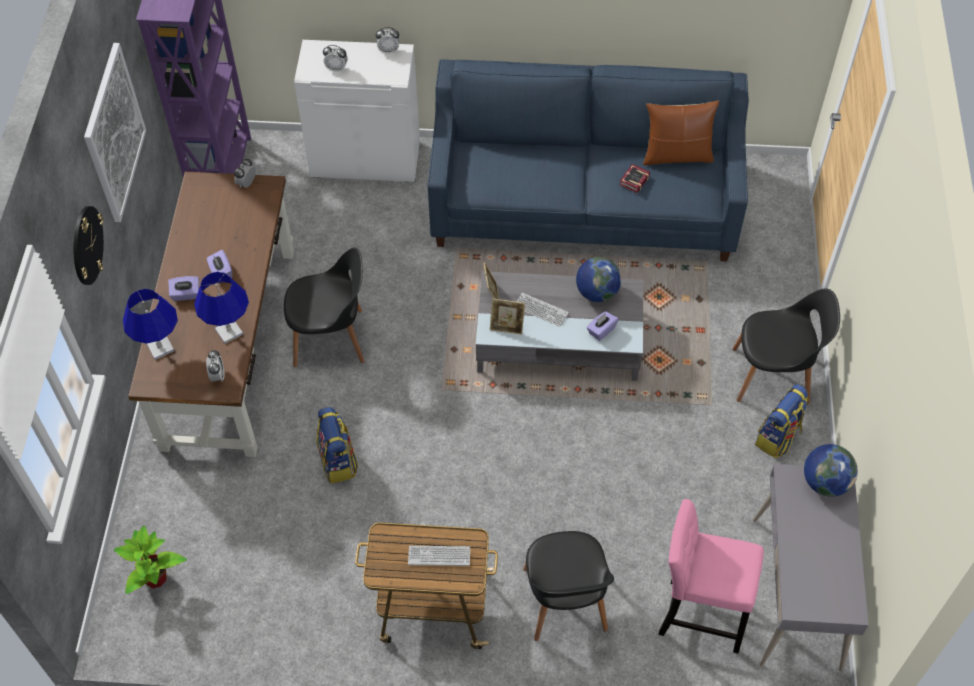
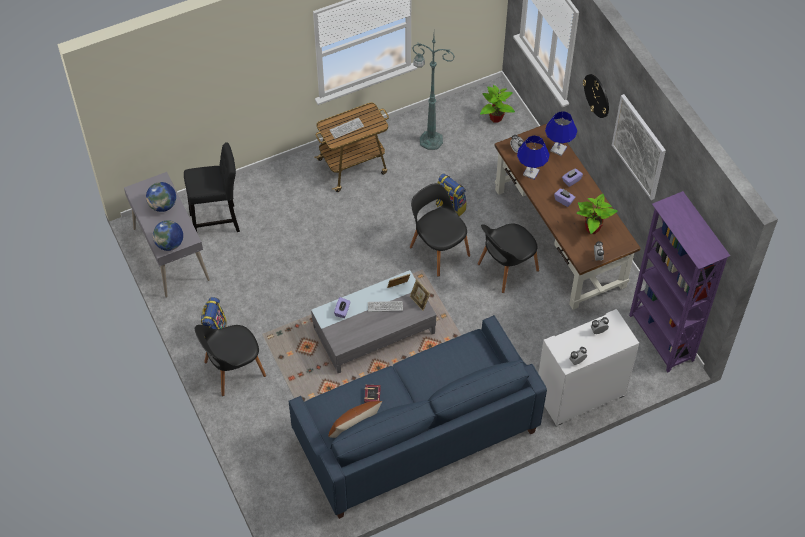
camera: 150 degrees right, 0 degrees up
(220, 220) = (592, 228): none -> potted plant
(284, 591) = (429, 140): none -> green floor lamp
(564, 602) = (288, 197): black chair -> black chair (439, 249)
(597, 292) = (359, 333): globe -> globe (163, 205)
(698, 615) = (218, 221): pink stool -> black stool

